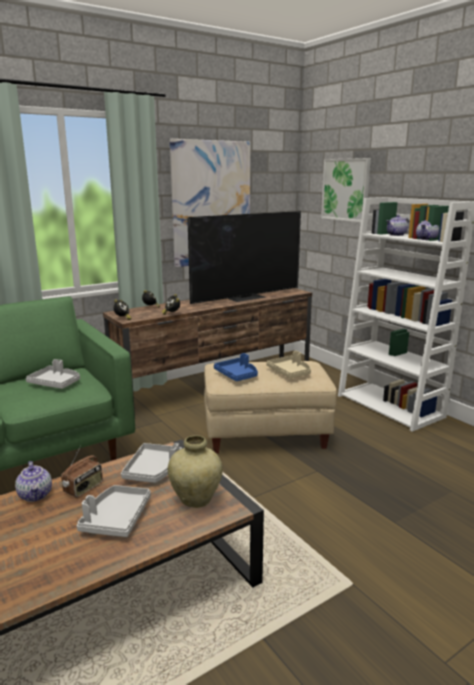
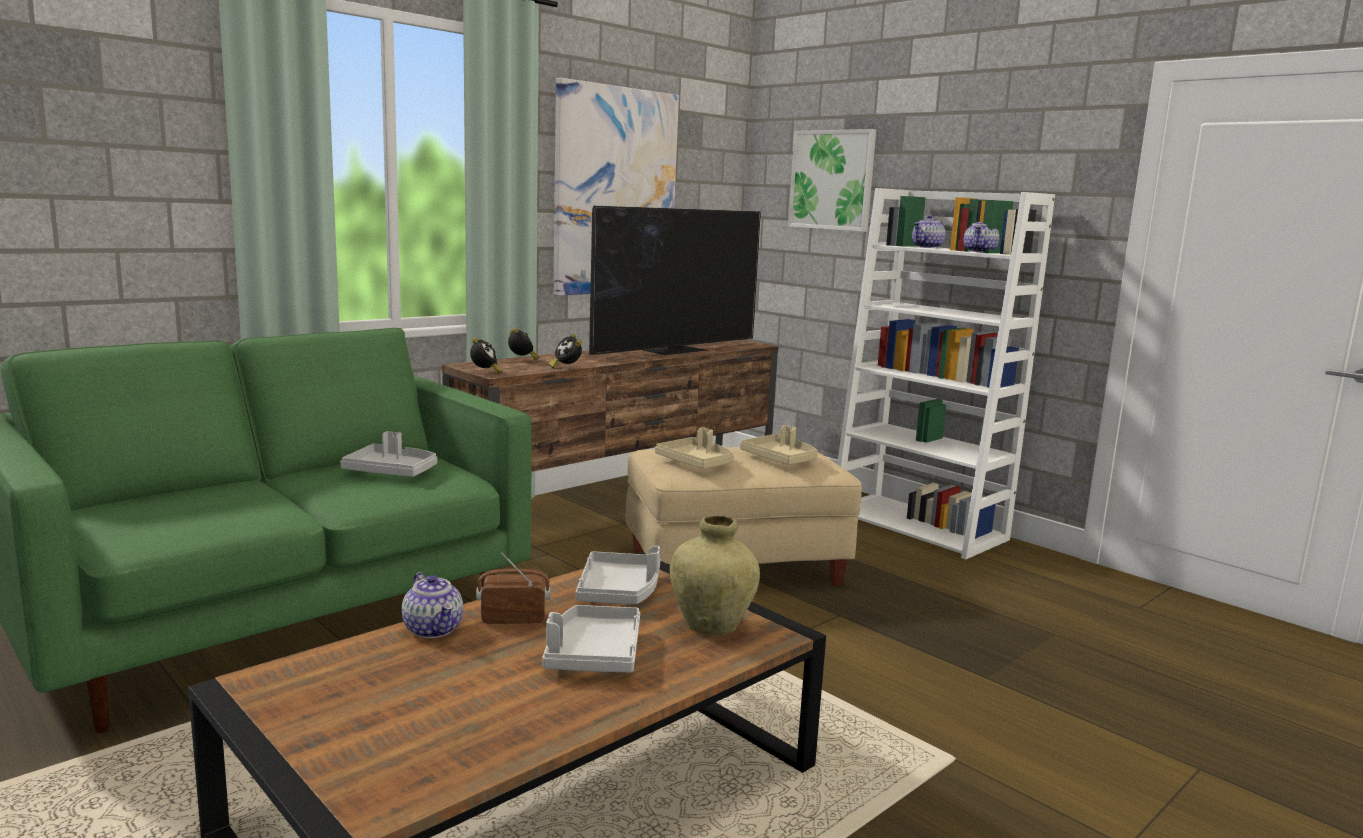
camera: 10 degrees left, 5 degrees down
(84, 488) = (513, 618): radio -> radio turned 120 degrees counterclockwise
(237, 375) = (696, 463): blue tray -> beige tray

